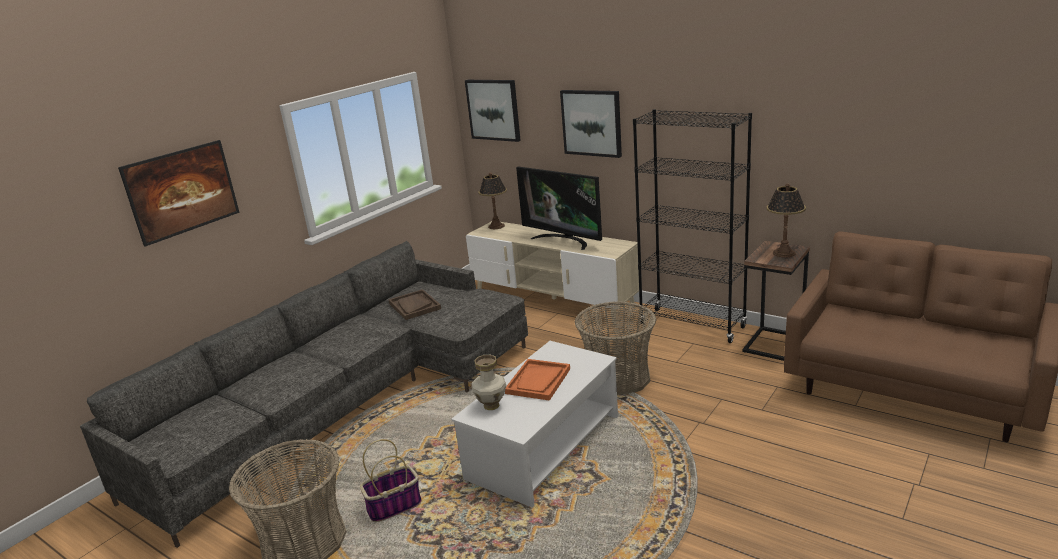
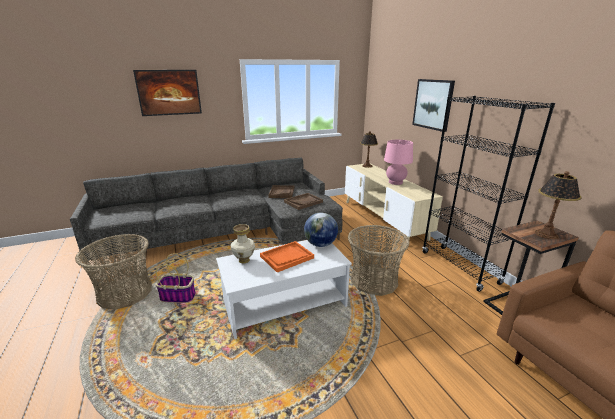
camera: 30 degrees right, 0 degrees up
(466, 308) = (303, 202): none -> brown tray
(493, 109) = (382, 91): picture -> none
(557, 352) = (320, 244): none -> globe
(564, 240) = (395, 182): television -> pink table lamp

